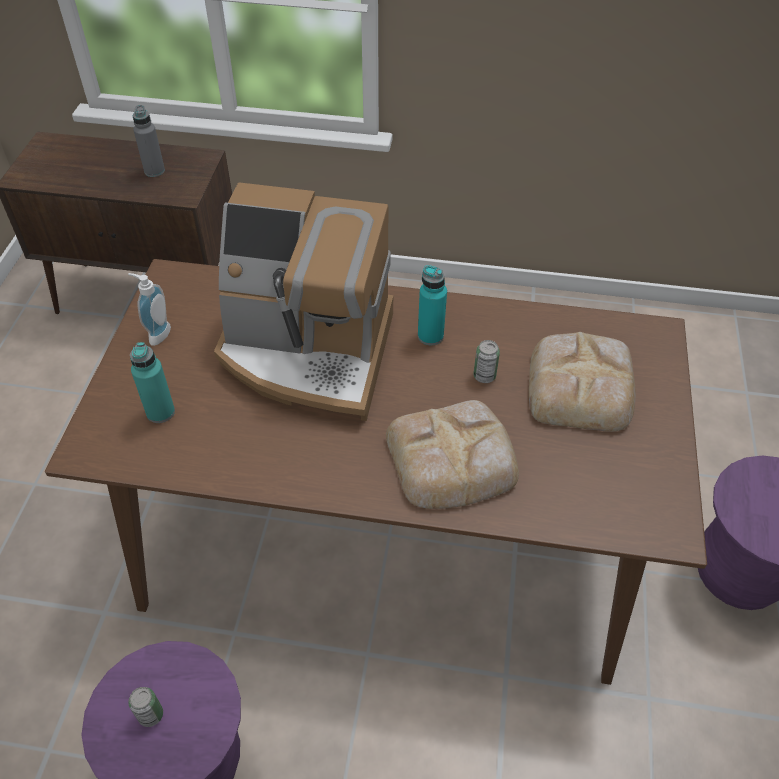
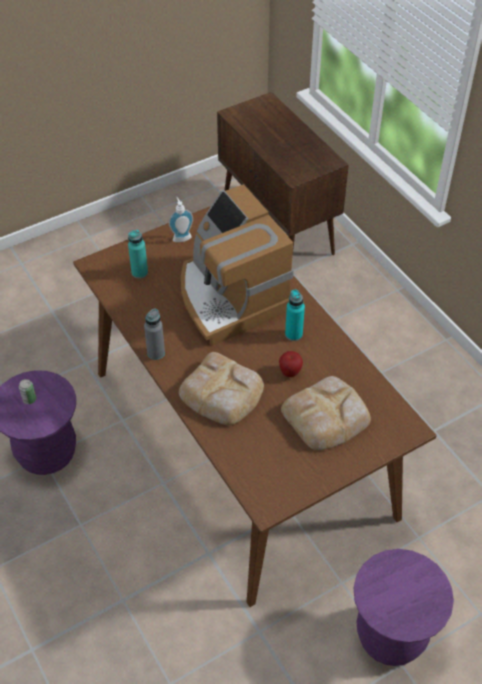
camera: 50 degrees right, 0 degrees up
(154, 171) = (298, 153): grey bottle -> grey bottle (156, 353)
(484, 376) = (290, 372): can -> apple

